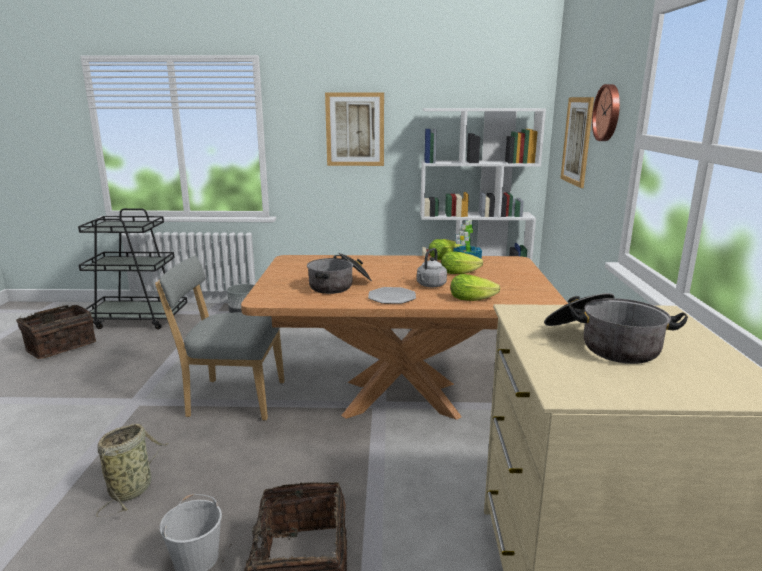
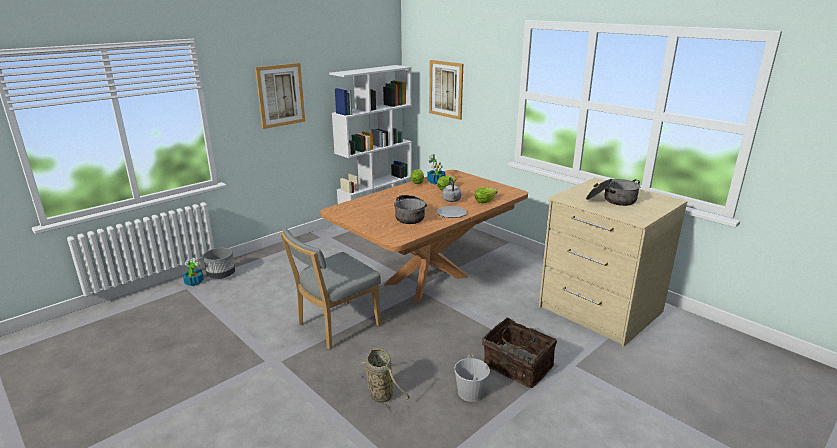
camera: 45 degrees left, 5 degrees up
(60, 346) = (101, 367): basket -> none
(137, 319) = (128, 317): black cart -> none
(219, 311) = (194, 282): none -> potted plant
(608, 113) = (484, 75): wall clock -> none

